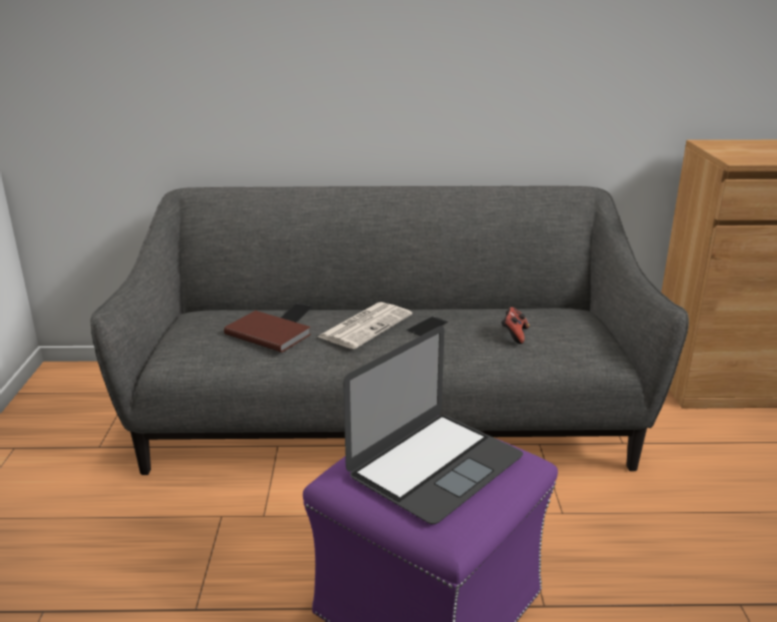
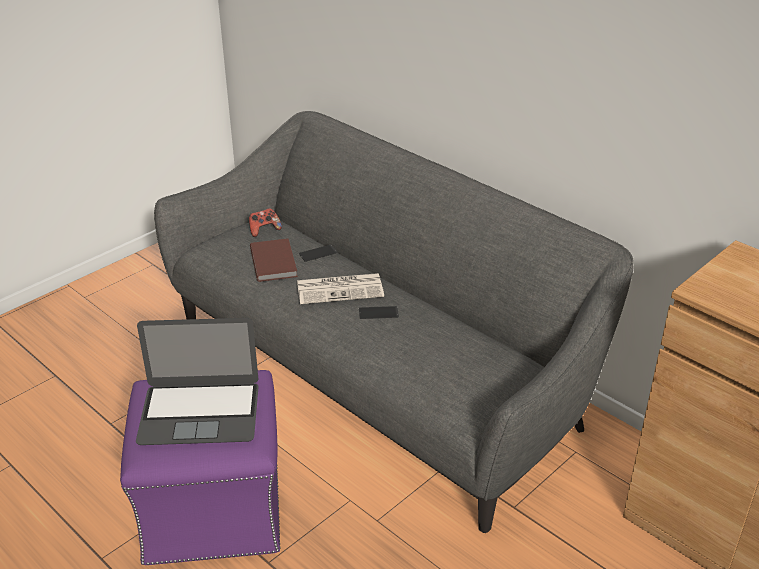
camera: 45 degrees right, 10 degrees up
(514, 335) = (424, 356): game controller -> game controller (264, 230)

